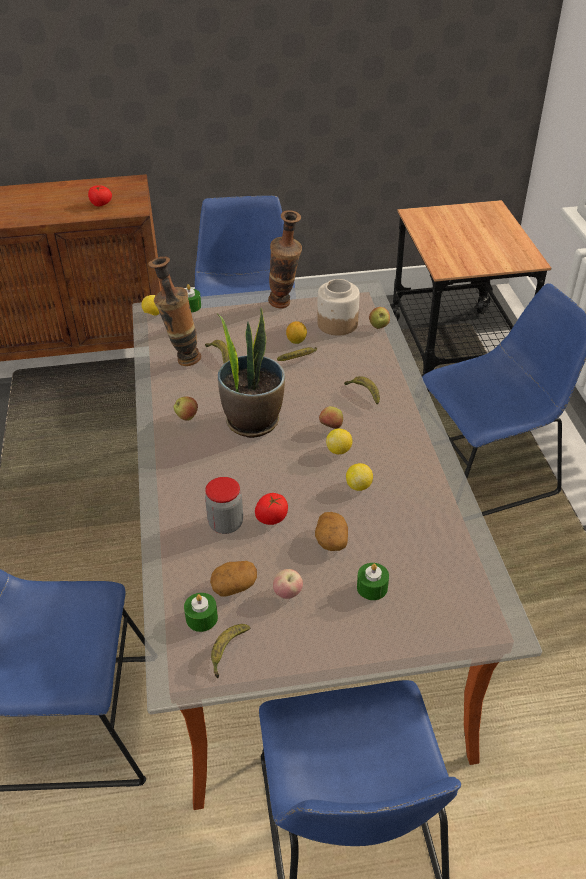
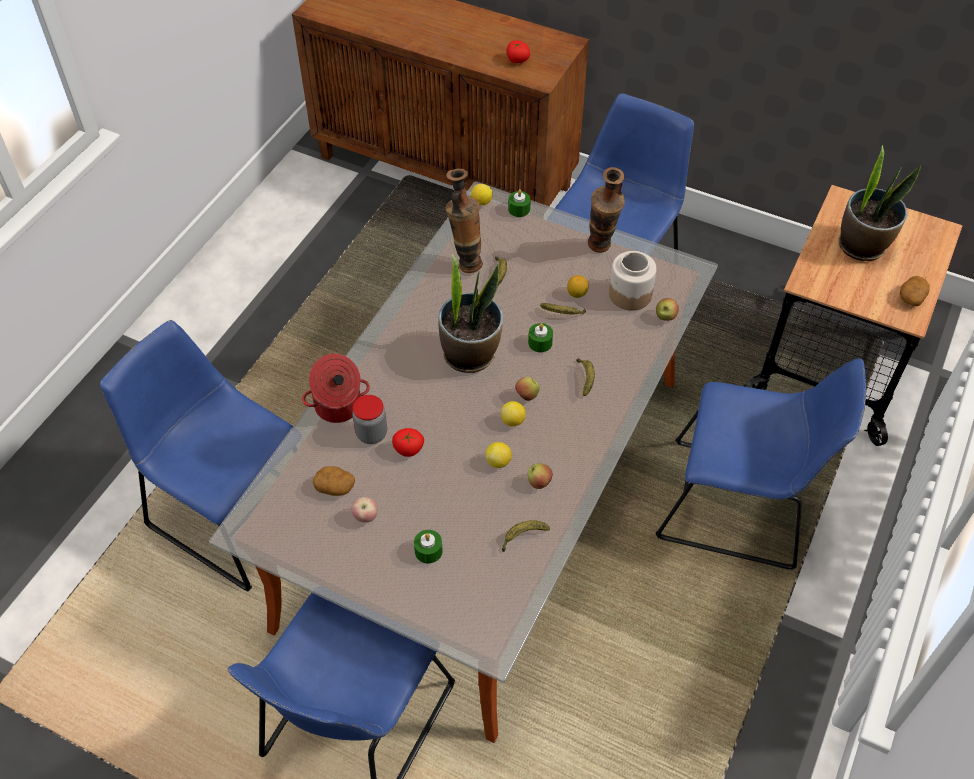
camera: 35 degrees right, 10 degrees up
(172, 519) = (338, 406): none -> cooking pot
(187, 417) = (422, 322): apple -> apple (539, 482)
(201, 618) = (293, 498): green candle -> green candle (540, 342)
(227, 651) = (289, 533): banana -> banana (523, 537)
(331, 539) = (435, 494): potato -> potato (911, 297)
(456, 234) = (862, 245): none -> potted plant

